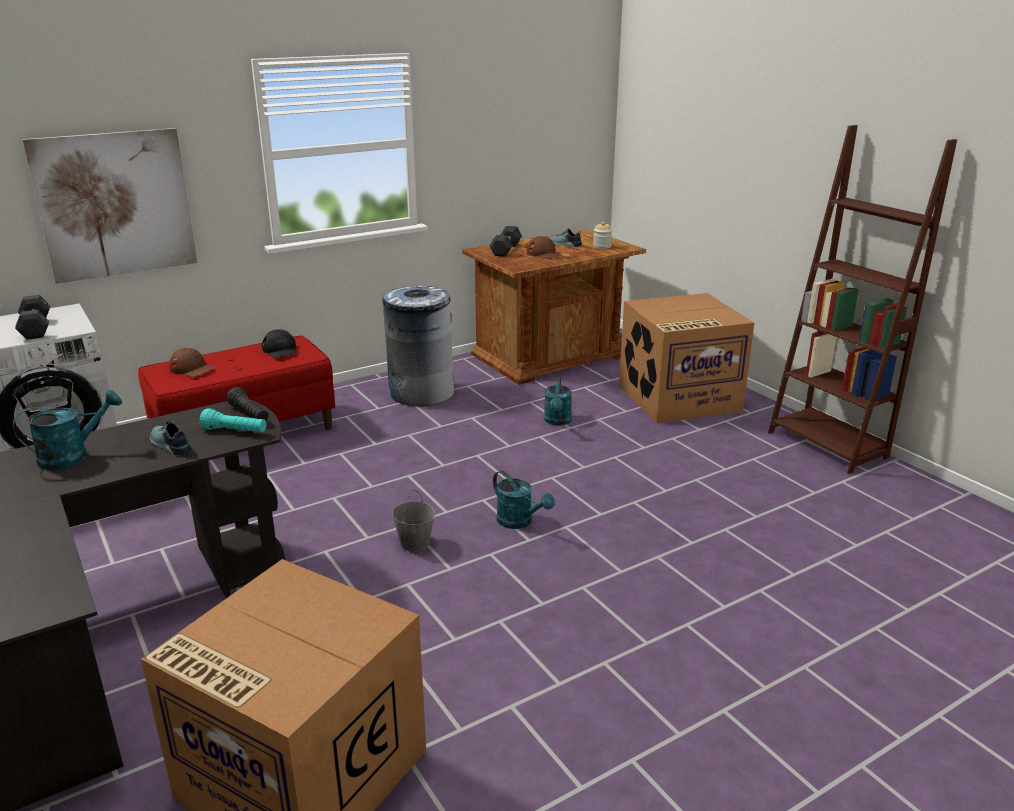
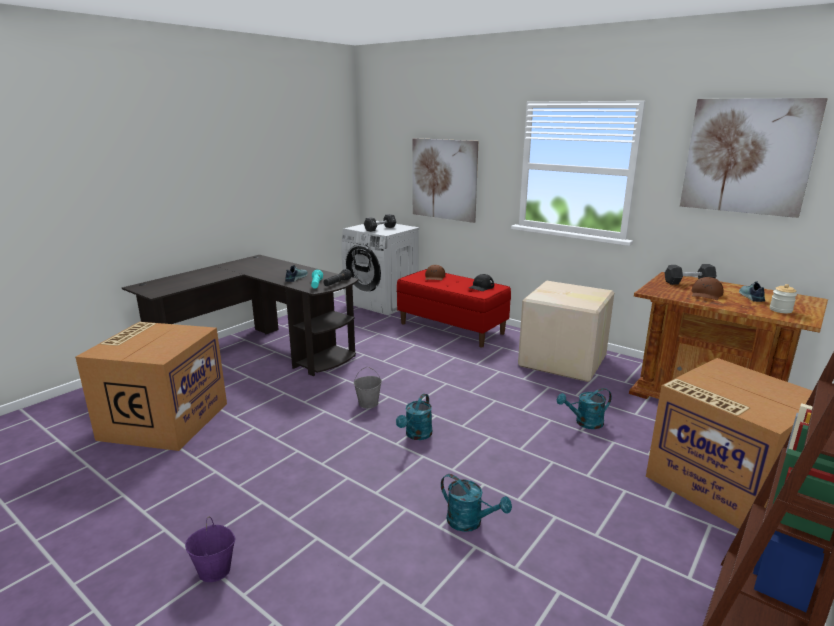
camera: 70 degrees right, 5 degrees down
(72, 455) = (279, 268): turquoise watering can -> turquoise watering can (470, 522)
(421, 393) = (563, 361): grey trash can -> cardboard box
(511, 108) = (747, 156): none -> picture
(722, 709) = (215, 570): none -> purple bucket

